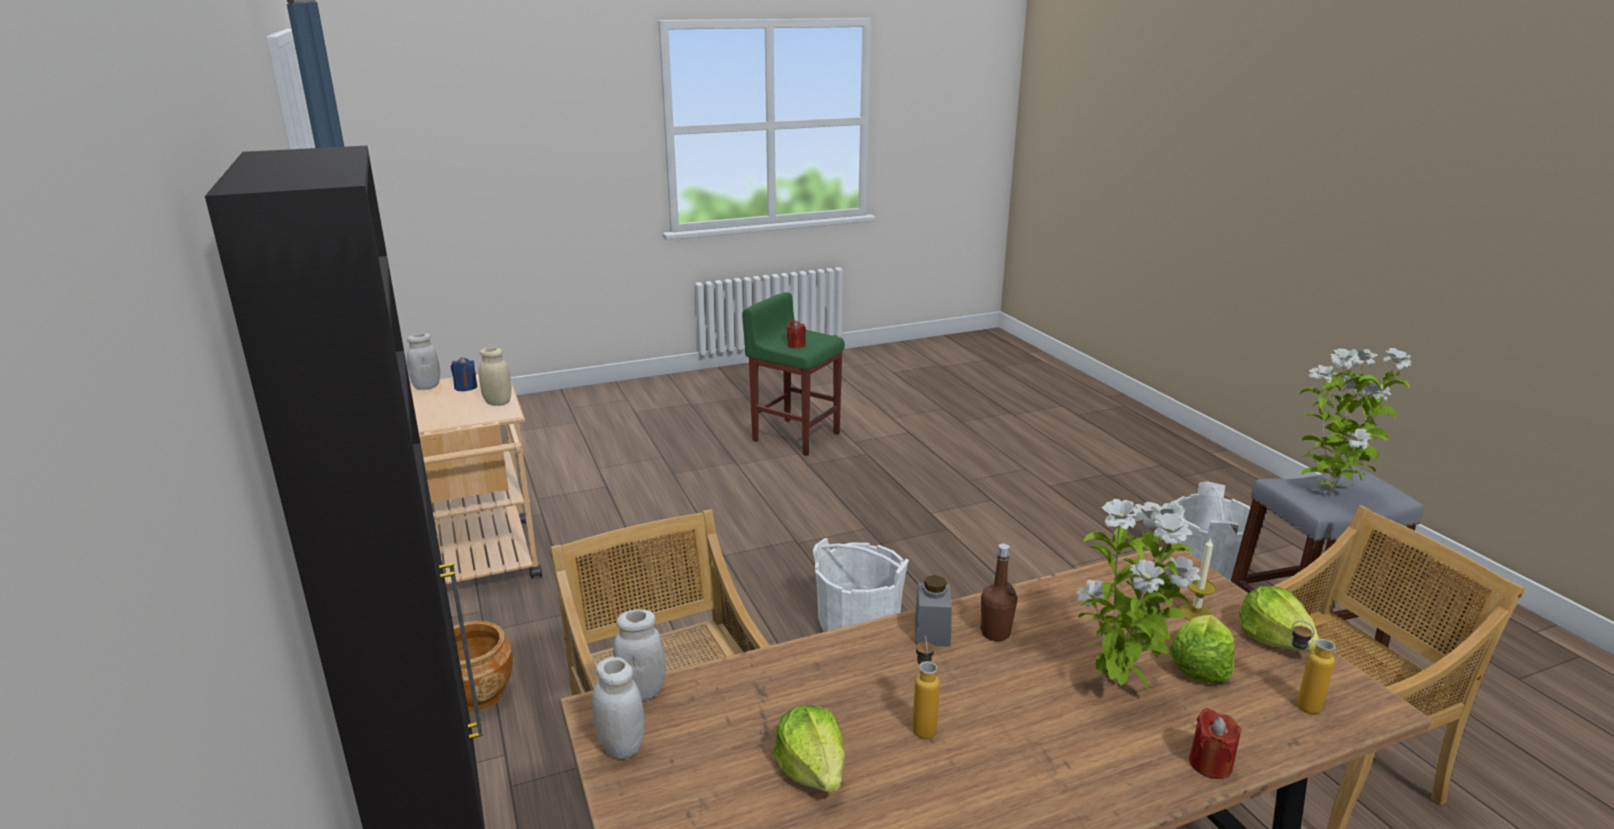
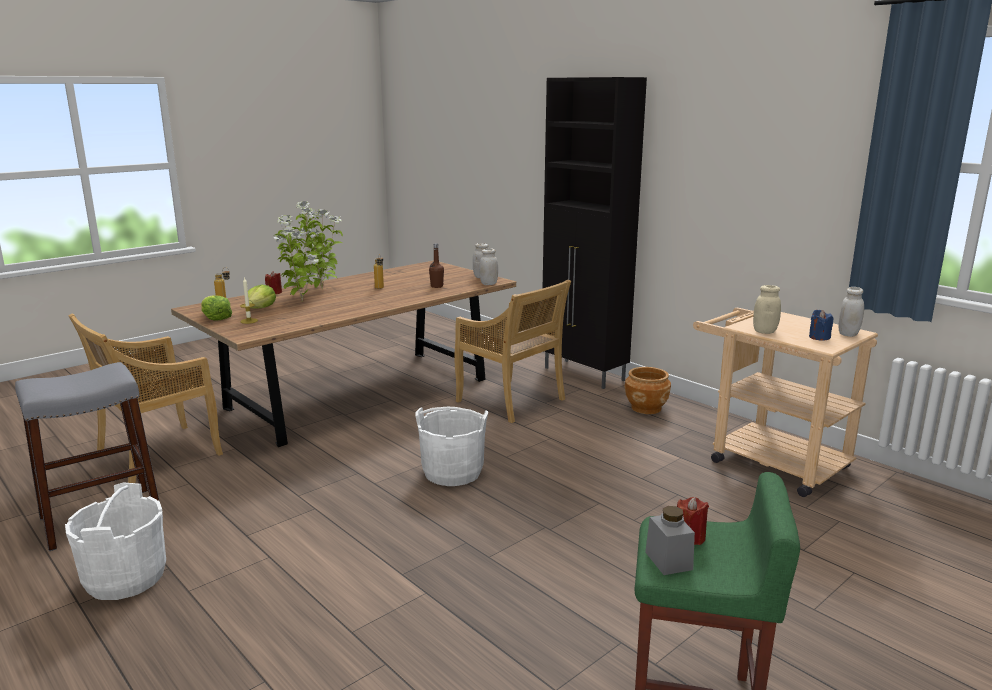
camera: 160 degrees right, 5 degrees down
(813, 769) = (415, 280): lettuce -> none
(932, 632) = (381, 304): grey jar -> grey jar (668, 561)
(995, 633) = (352, 306): brown bottle -> brown bottle (436, 286)
(1329, 494) = (87, 377): potted plant -> potted plant (321, 289)

